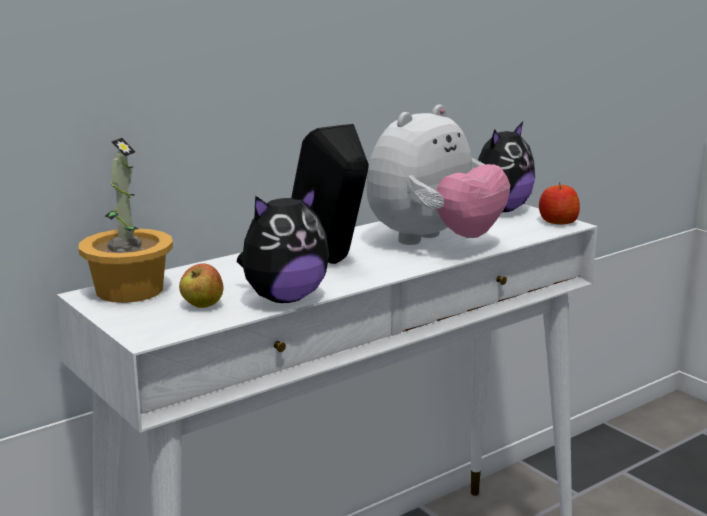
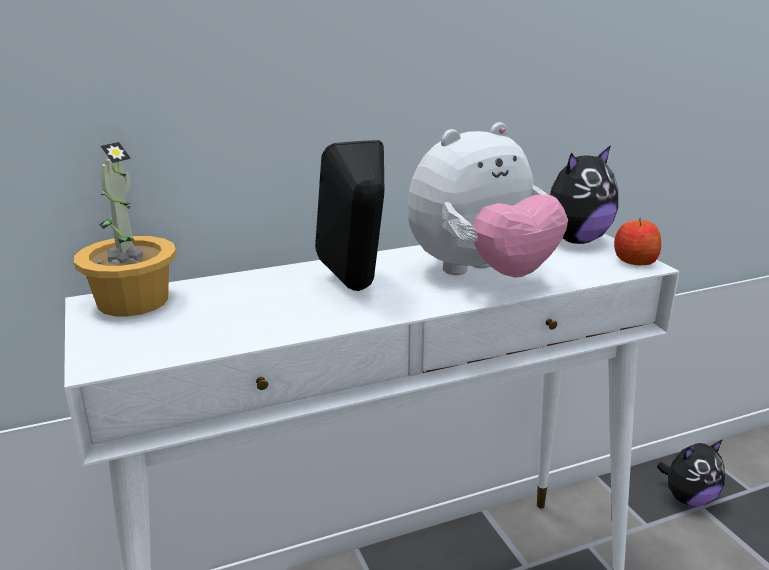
camera: 15 degrees right, 5 degrees up
(202, 305) = (185, 329): apple -> none
(284, 298) = (274, 331): plush toy -> plush toy (688, 498)

